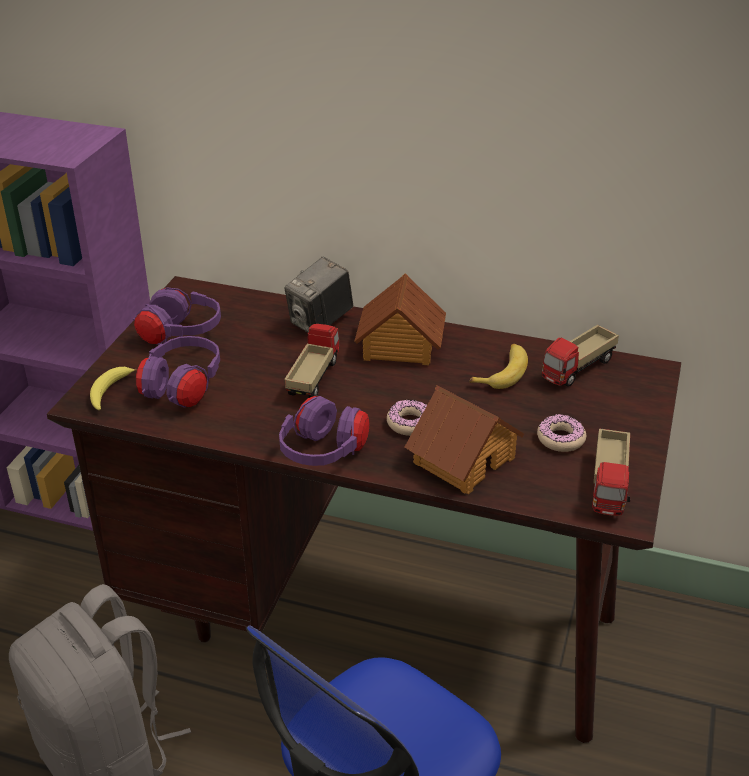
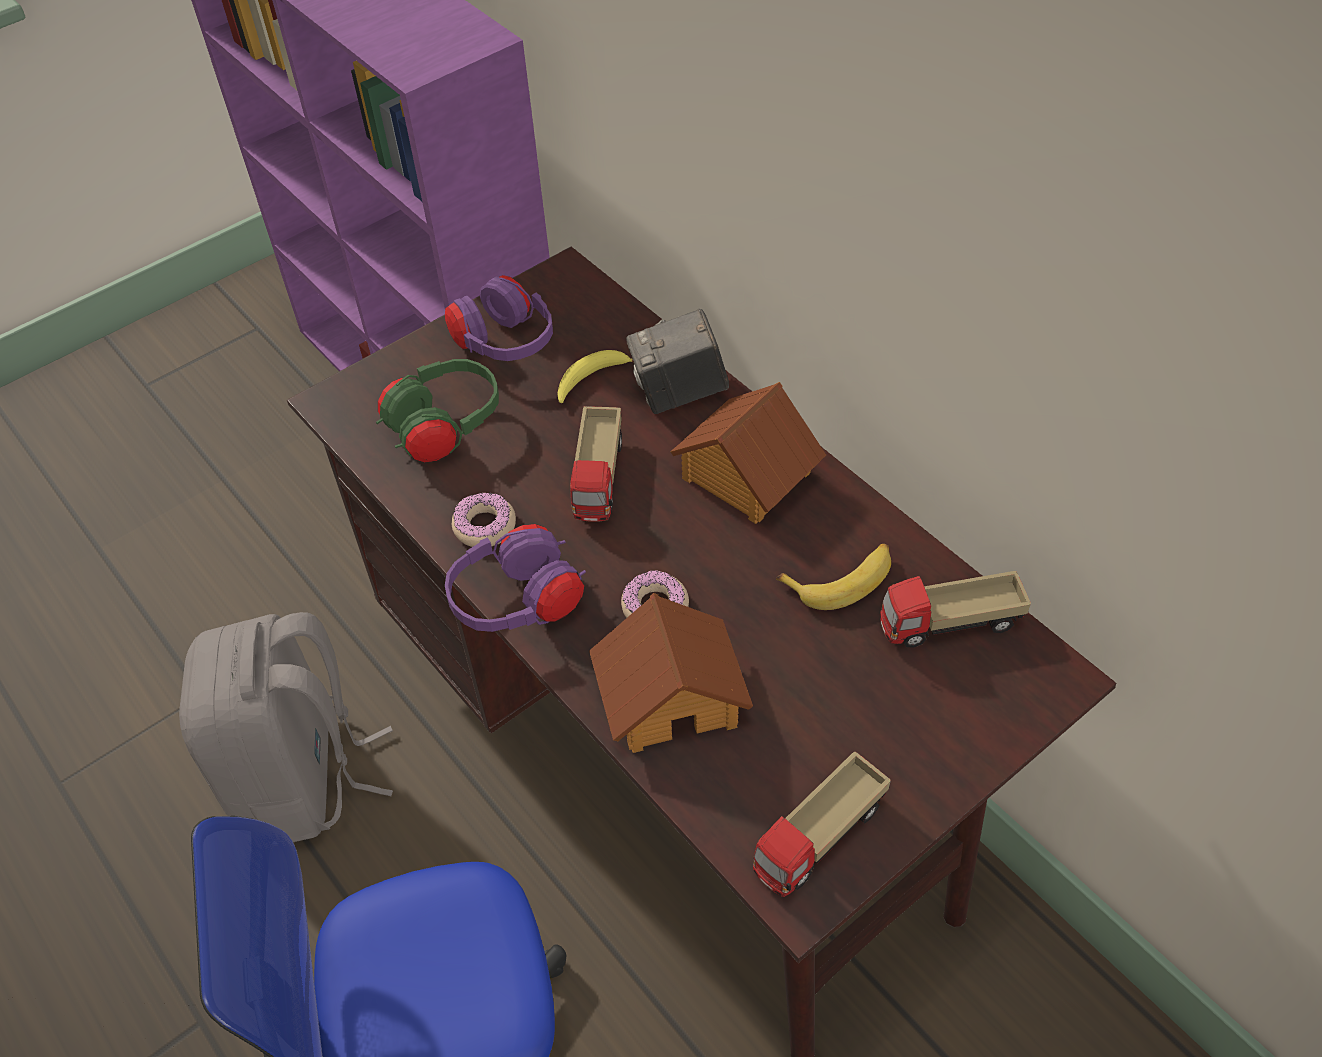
camera: 35 degrees right, 15 degrees up
(109, 392) = (367, 398): banana -> banana (590, 380)
(182, 389) = (444, 429): purple headphones -> green headphones
(313, 378) = (600, 479): toy truck -> toy truck turned 135 degrees clockwise
(560, 439) = (823, 728): donut -> donut (484, 526)

